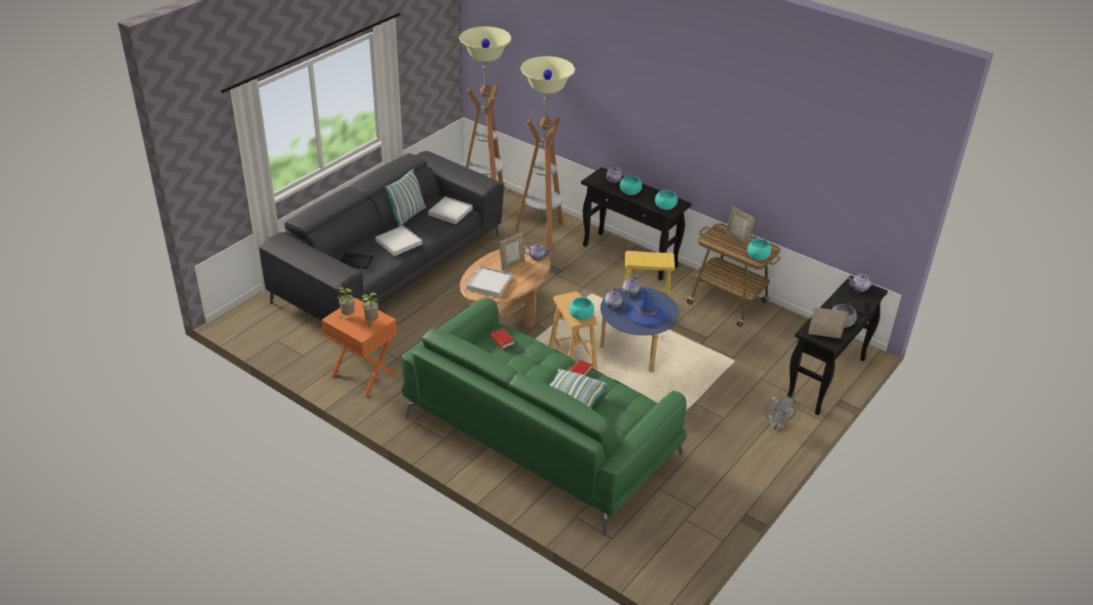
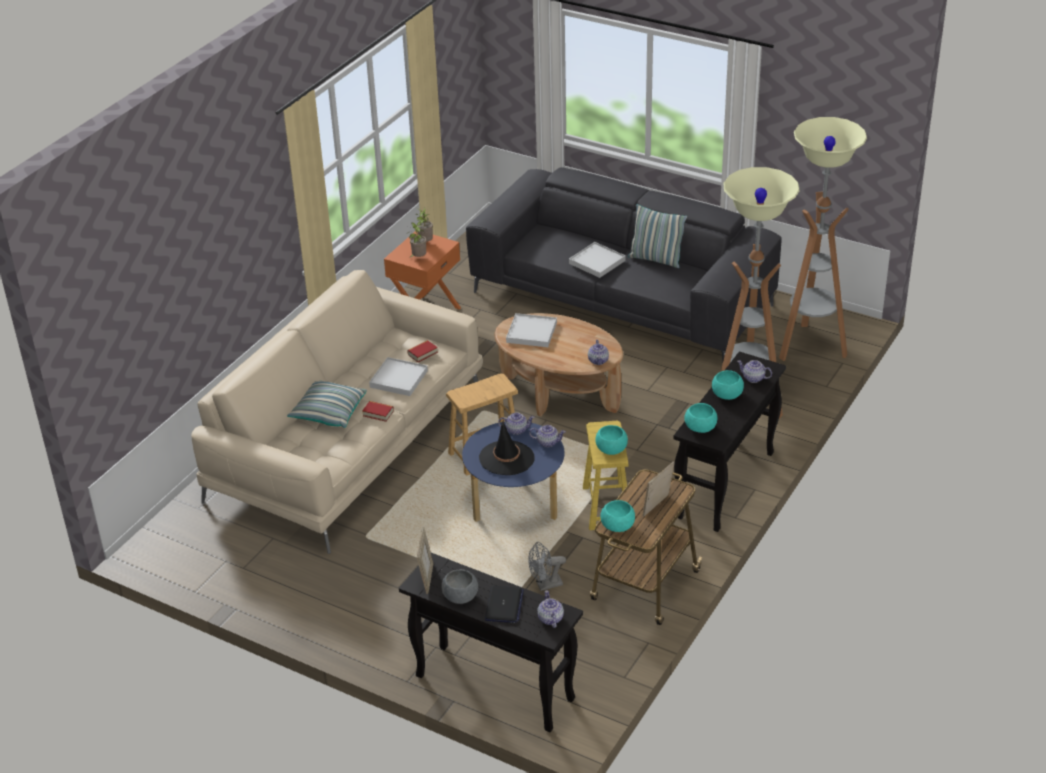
camera: 85 degrees right, 0 degrees up
(356, 261) = (548, 241): laptop -> none
(450, 212) = (676, 286): white tray -> white tray (399, 379)
(512, 264) = (575, 344): picture frame -> none
(539, 435) = (349, 443): green sofa -> beige sofa
(581, 316) = (466, 396): turquoise bowl -> turquoise bowl (611, 449)
(646, 313) = (506, 458): blue hat -> black hat
(776, 425) = (391, 636): grey fan -> grey fan (545, 585)

